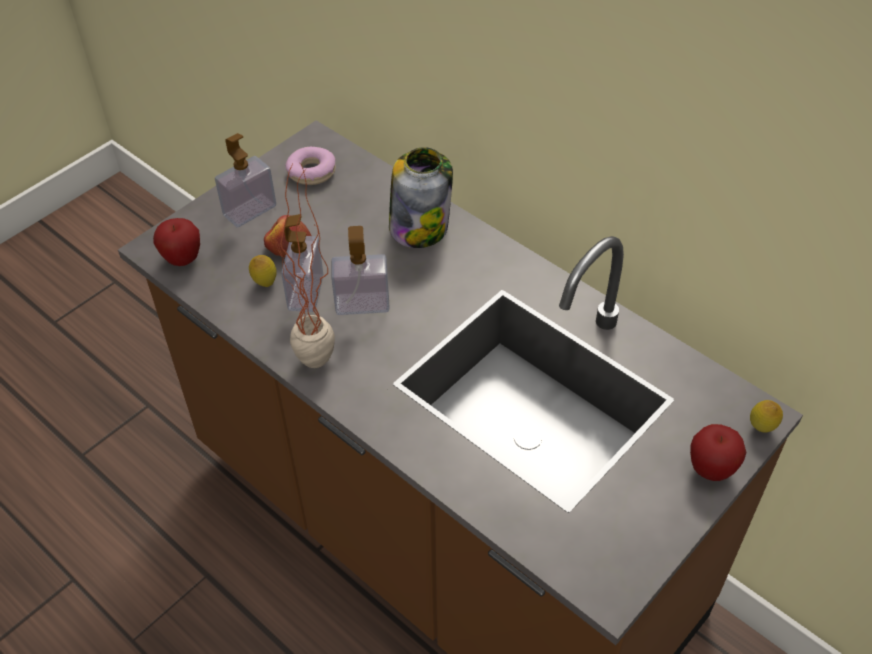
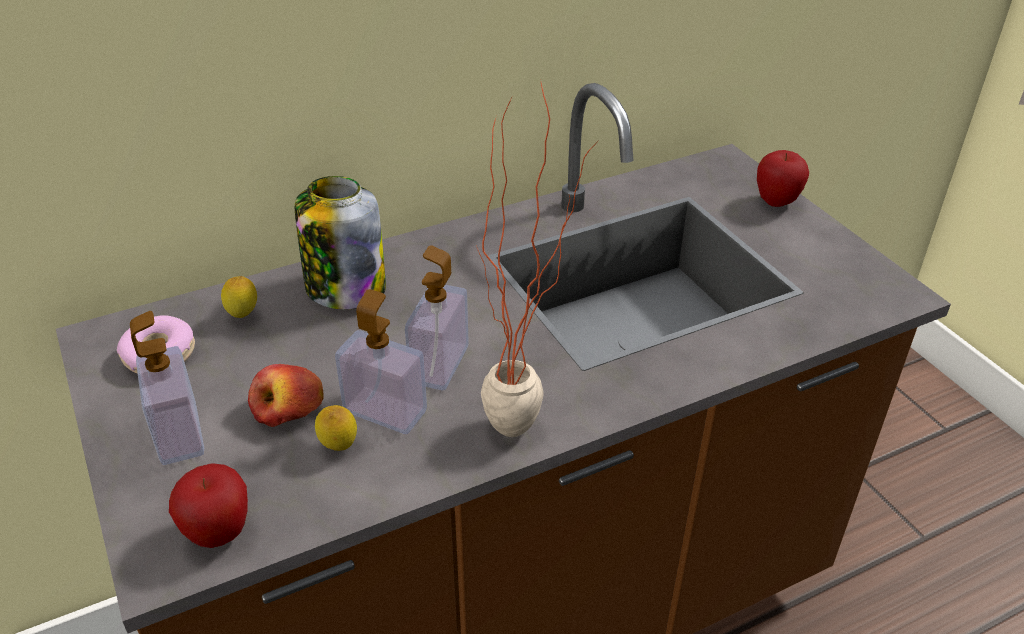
camera: 70 degrees left, 10 degrees down
(761, 429) = (740, 165): lemon -> lemon (243, 316)

